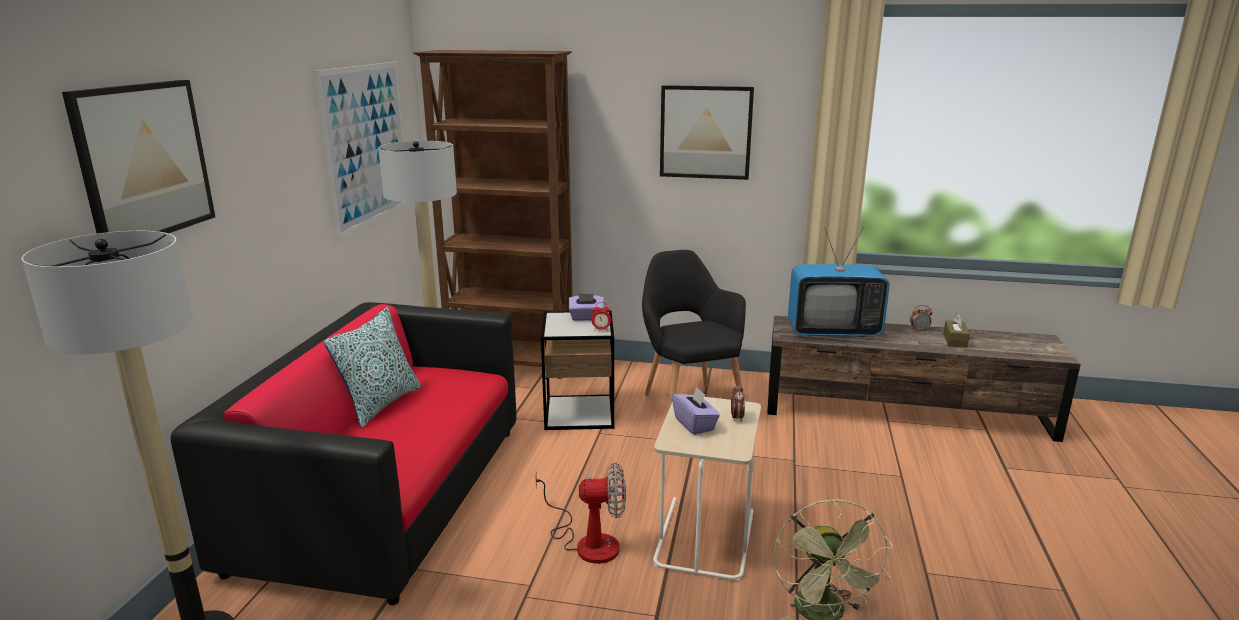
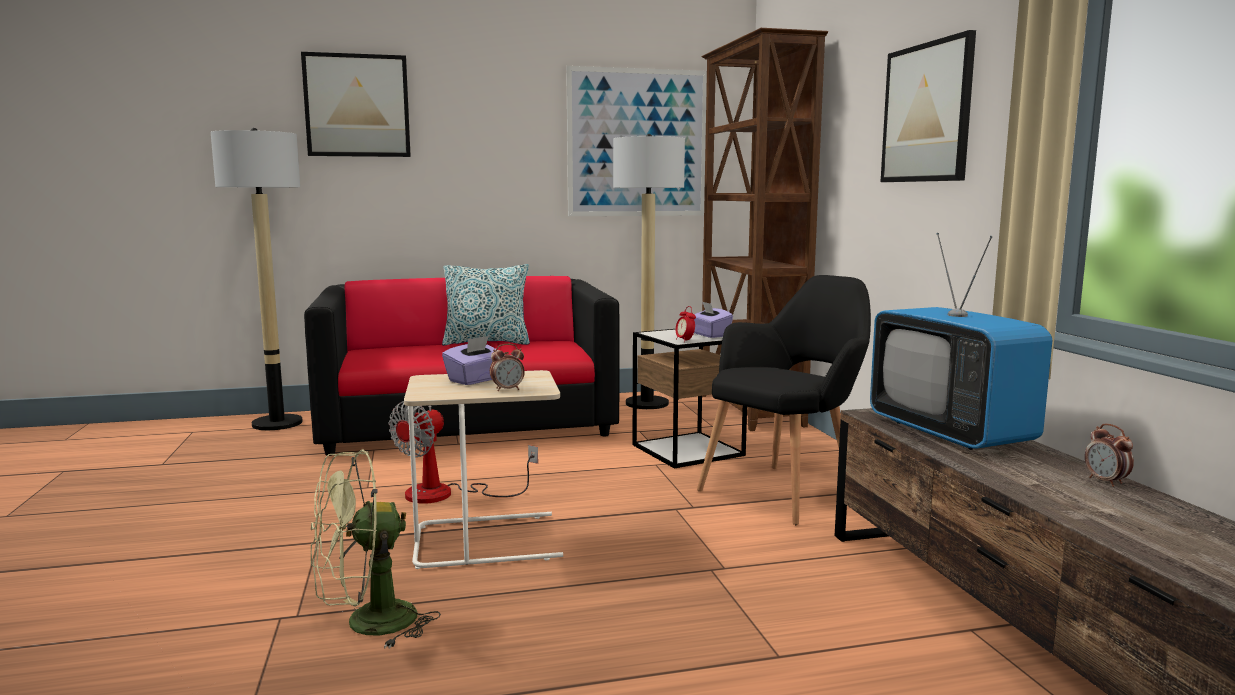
camera: 65 degrees right, 10 degrees down
(587, 541) = (446, 494): fan -> fan turned 60 degrees clockwise
(955, 340) = (1121, 510): brown tissue box -> none

